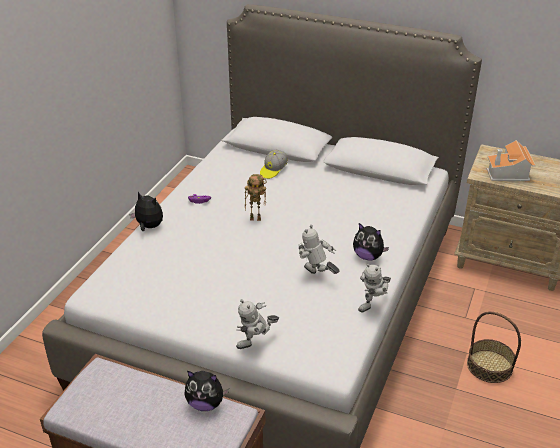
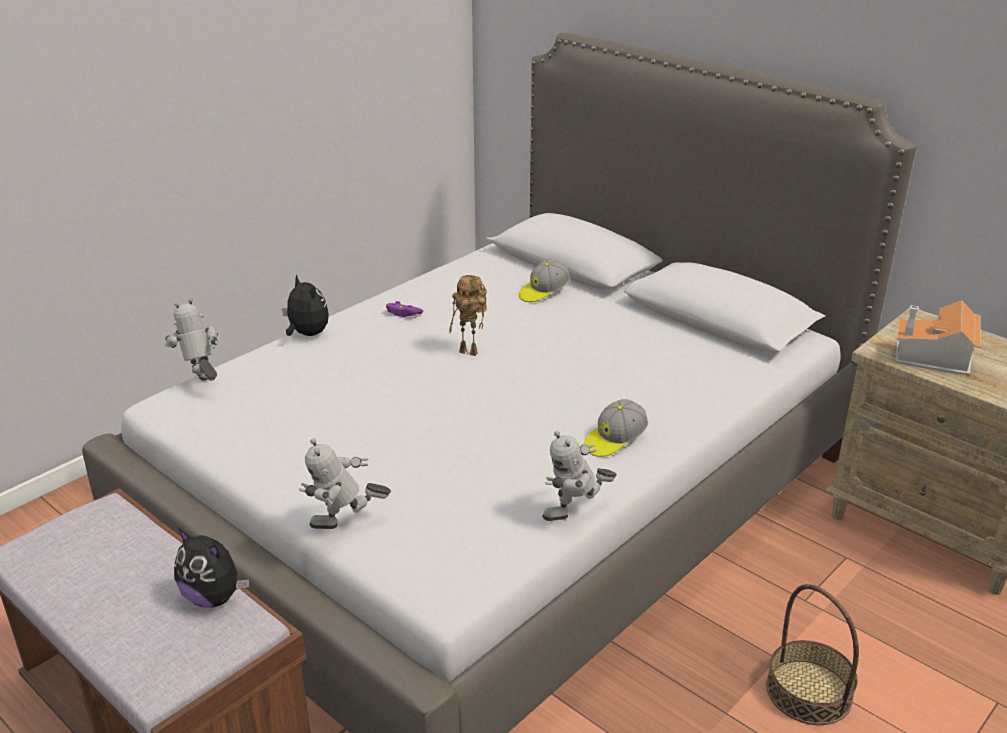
camera: 20 degrees right, 5 degrees down
(316, 276) = (509, 451): toy robot -> toy robot (202, 384)
(368, 256) = (614, 440): plush toy -> cap

